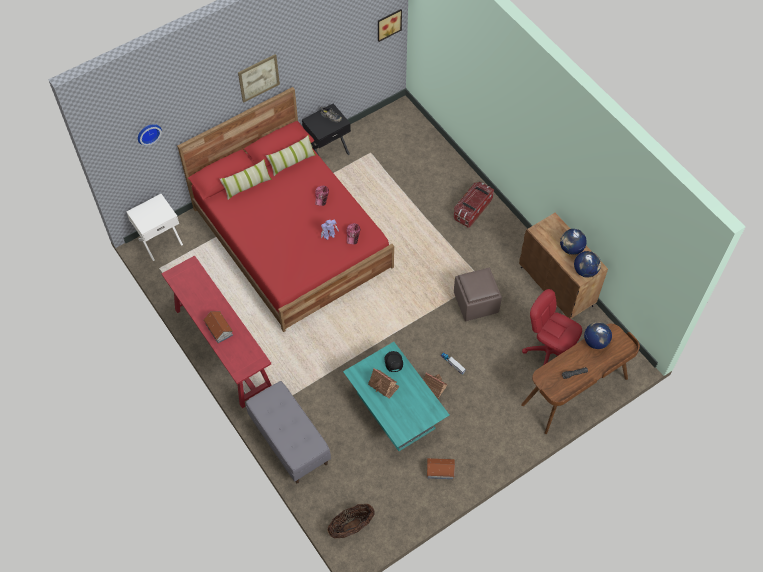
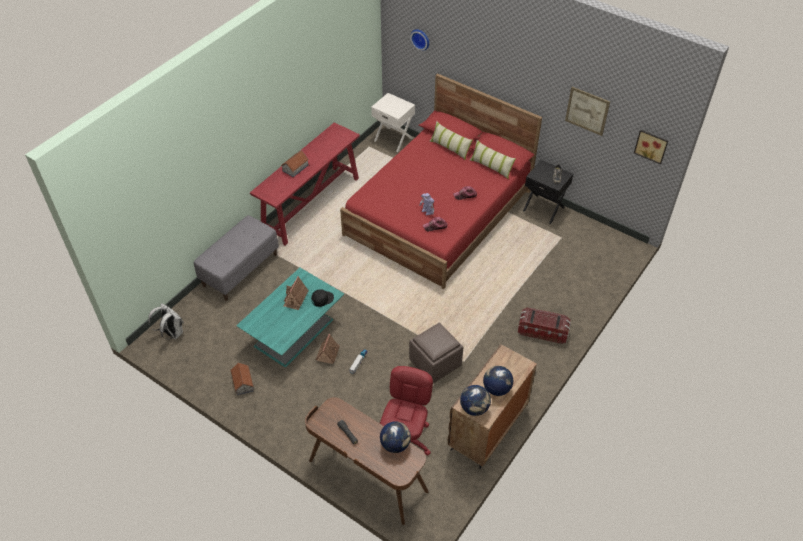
camera: 70 degrees right, 10 degrees down
(258, 78) = (517, 78): picture -> picture (587, 111)
(351, 526) = (172, 333): basket -> white backpack

